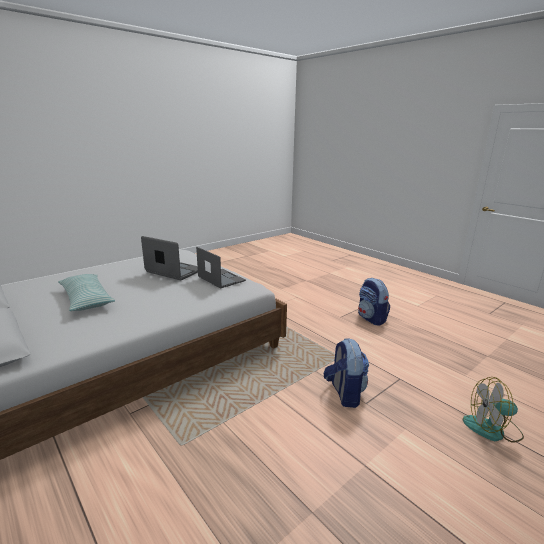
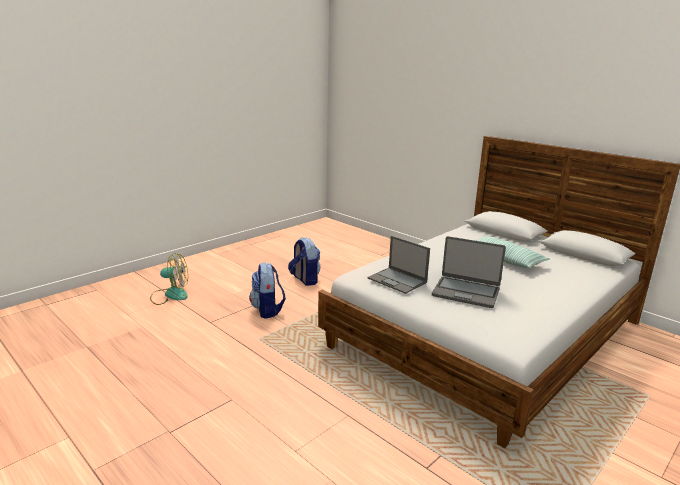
camera: 175 degrees right, 0 degrees up
(371, 318) = (182, 398): backpack -> backpack (305, 279)

